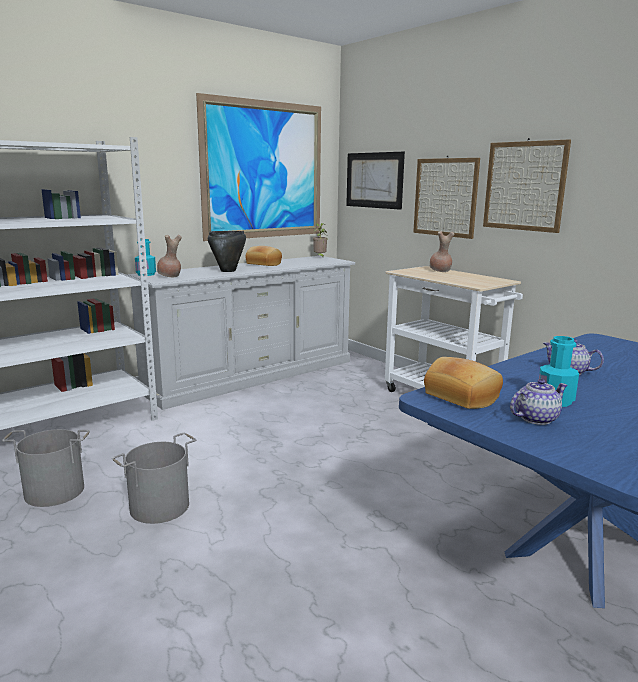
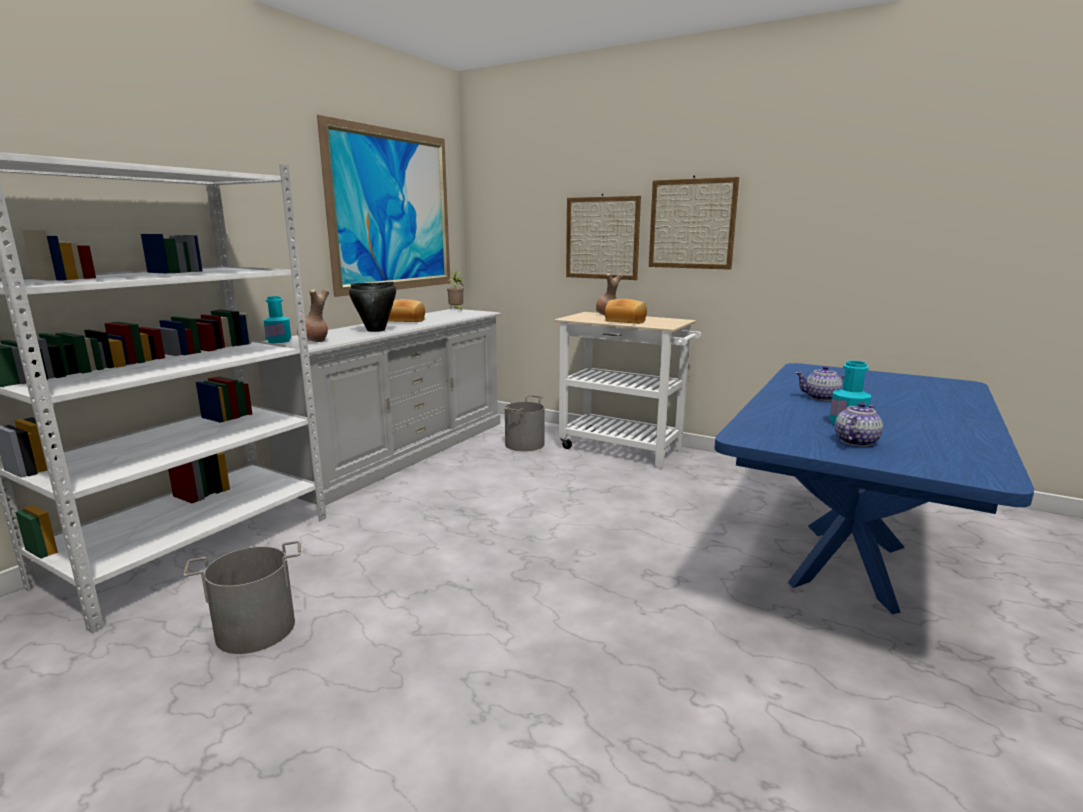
camera: 20 degrees left, 0 degrees up
(160, 507) = (411, 617): grey bucket -> grey bucket (525, 444)
(374, 180) = (512, 222): picture -> none
(463, 396) = (770, 431): bread -> bread (626, 321)

